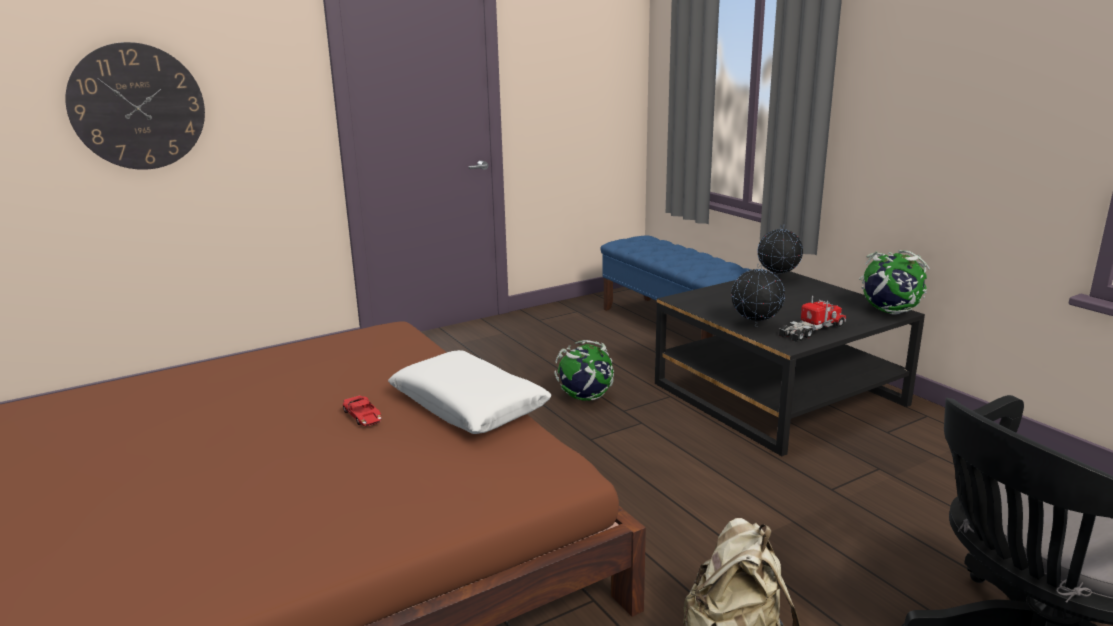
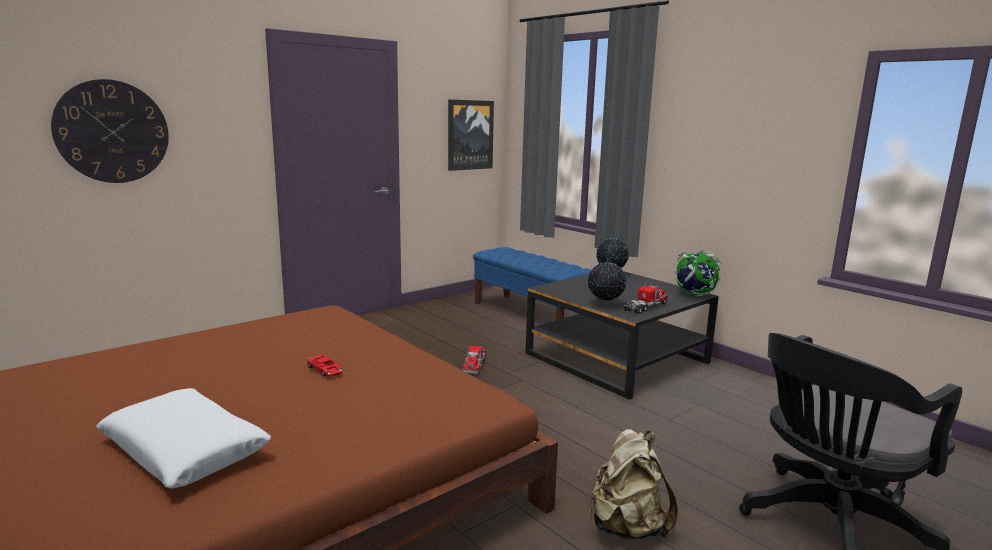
camera: 10 degrees left, 5 degrees down
(469, 405) = (408, 360): white pillow -> white pillow (185, 450)
(585, 398) = (475, 364): globe -> toy truck
(598, 85) = (470, 135): none -> picture

